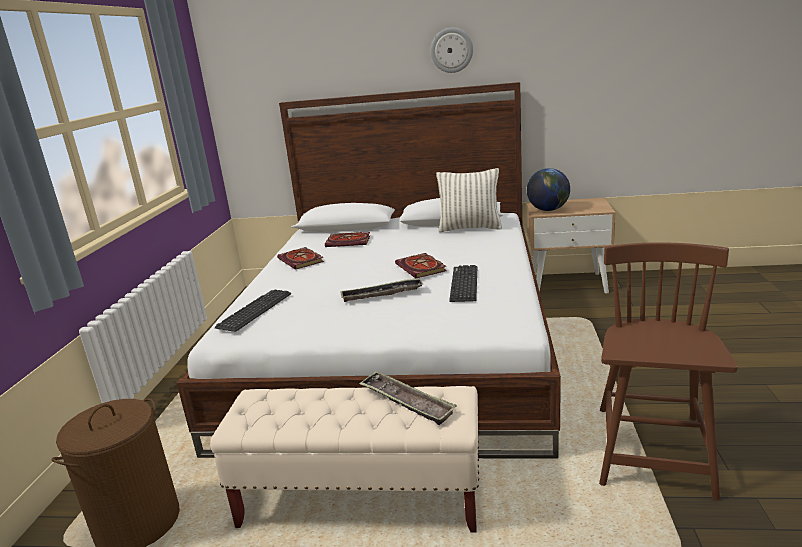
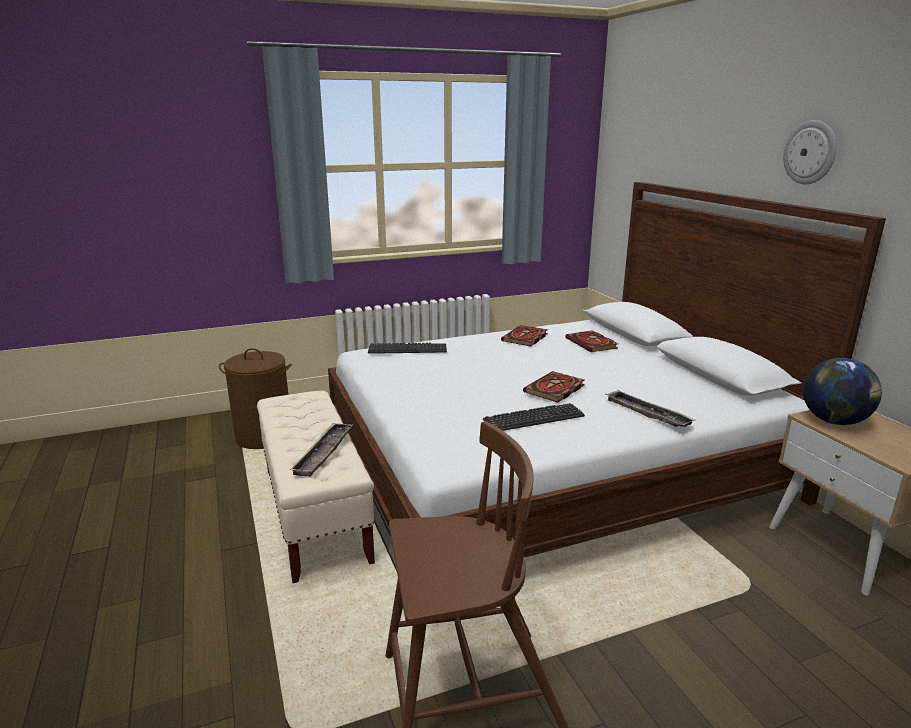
camera: 60 degrees right, 0 degrees up
(382, 294) = (476, 386): tray -> tray (647, 413)
(470, 228) = (707, 390): pillow -> none

